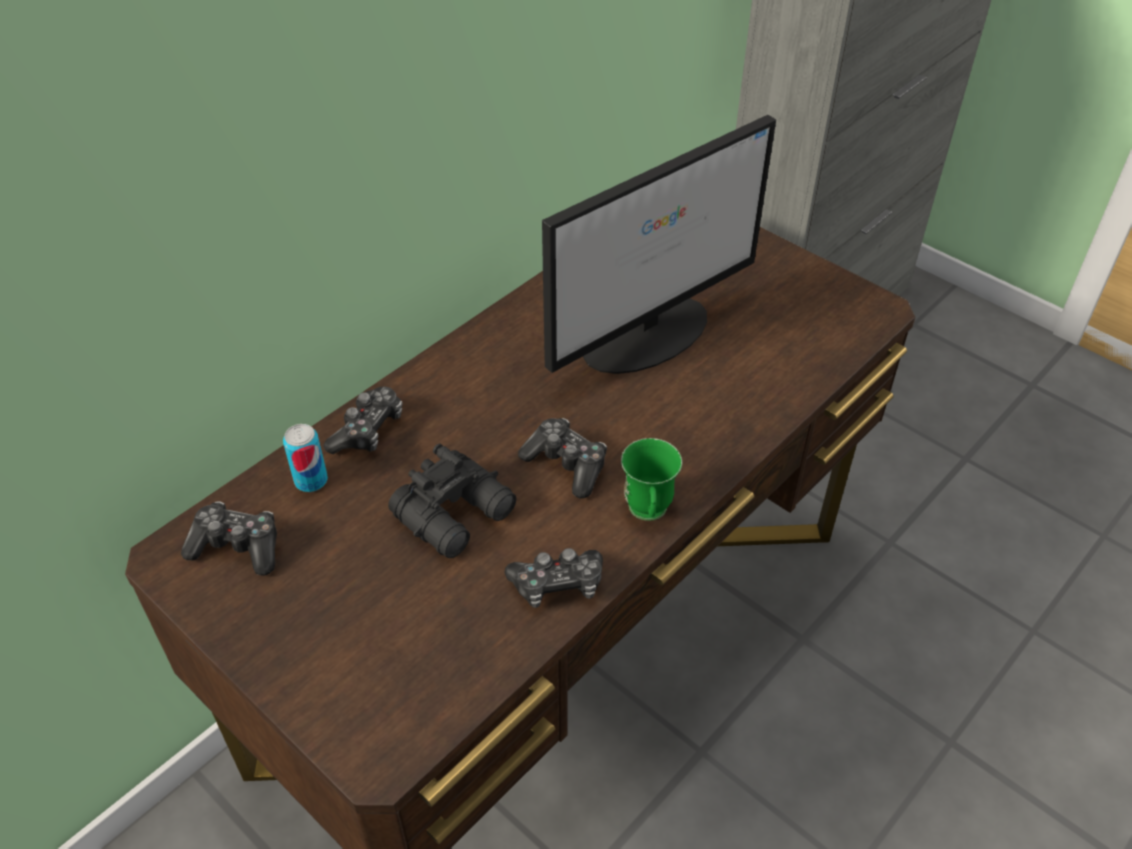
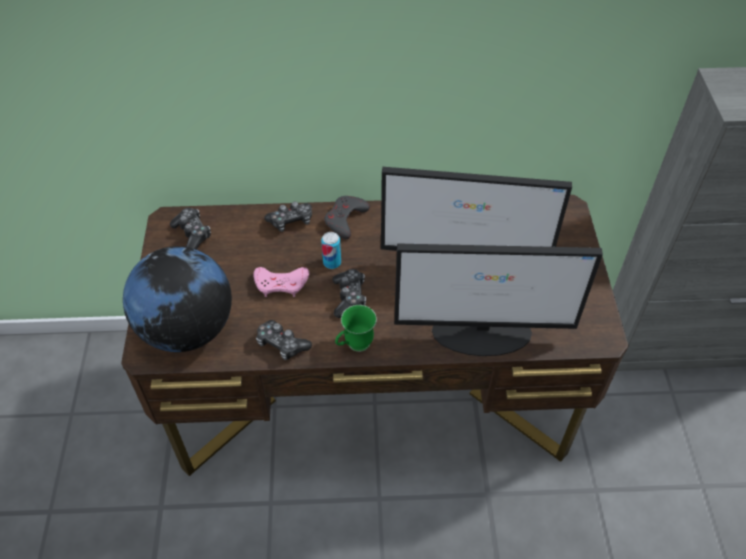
camera: 45 degrees right, 5 degrees up
(311, 481) = (246, 227): can -> can (332, 262)
(399, 673) = (187, 329): none -> globe
(440, 380) = (345, 219): none -> grey game controller
(457, 514) = (281, 284): black binoculars -> pink game controller
(764, 390) = (483, 332): none -> monitor

